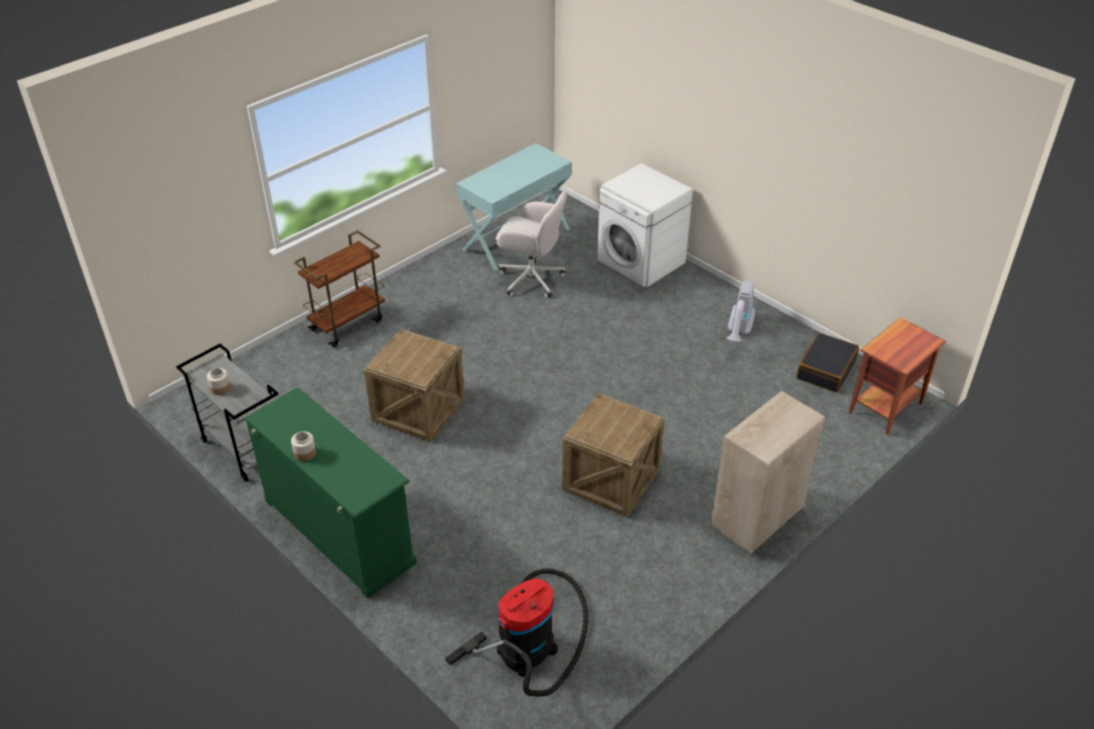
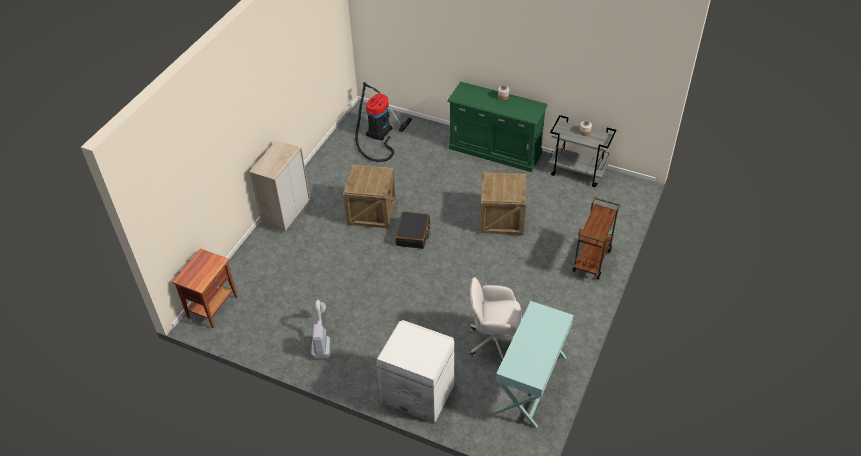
camera: 160 degrees right, 5 degrees up
(825, 369) = (254, 326): black suitcase -> black suitcase (413, 234)

